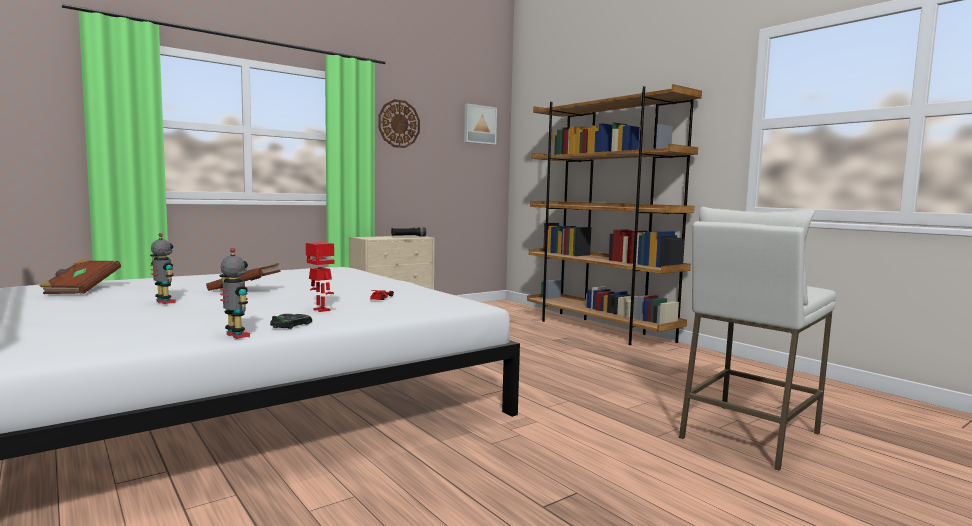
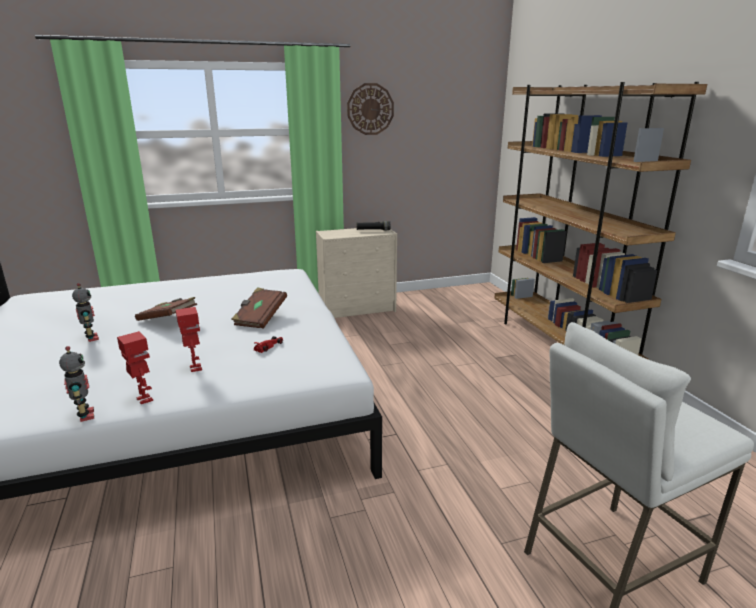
camera: 20 degrees right, 15 degrees up
(81, 289) = (54, 309): brown book -> brown book (260, 318)
(291, 325) = (143, 400): toy car -> toy robot
(479, 124) = (465, 99): picture -> none

